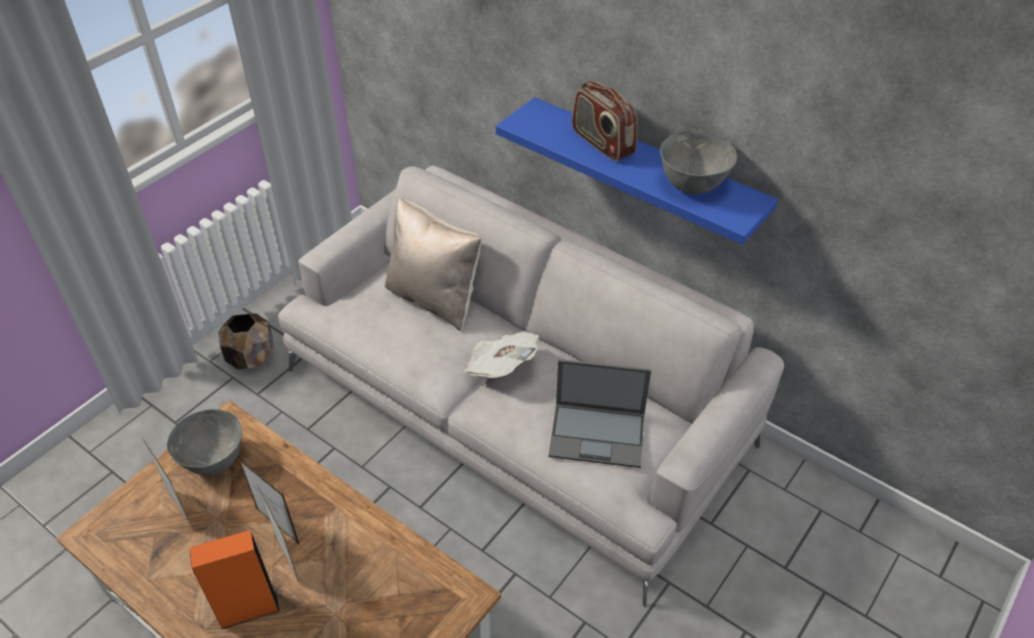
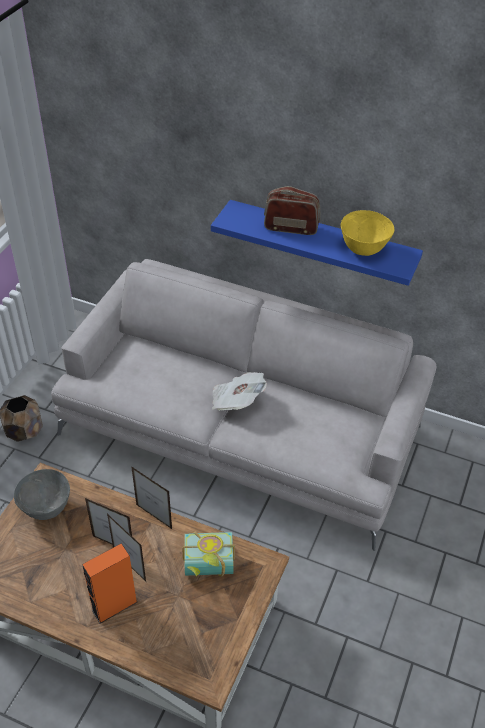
camera: 15 degrees left, 0 degrees up
(179, 508) = (34, 548): picture frame -> picture frame (154, 517)
(388, 584) = (208, 567): none -> book
(434, 297) = (170, 359): beige pillow -> none
(598, 434) = (322, 436): laptop -> none
(602, 143) = (291, 227): radio -> radio turned 150 degrees clockwise
(692, 185) = (363, 249): grey bowl -> yellow bowl

